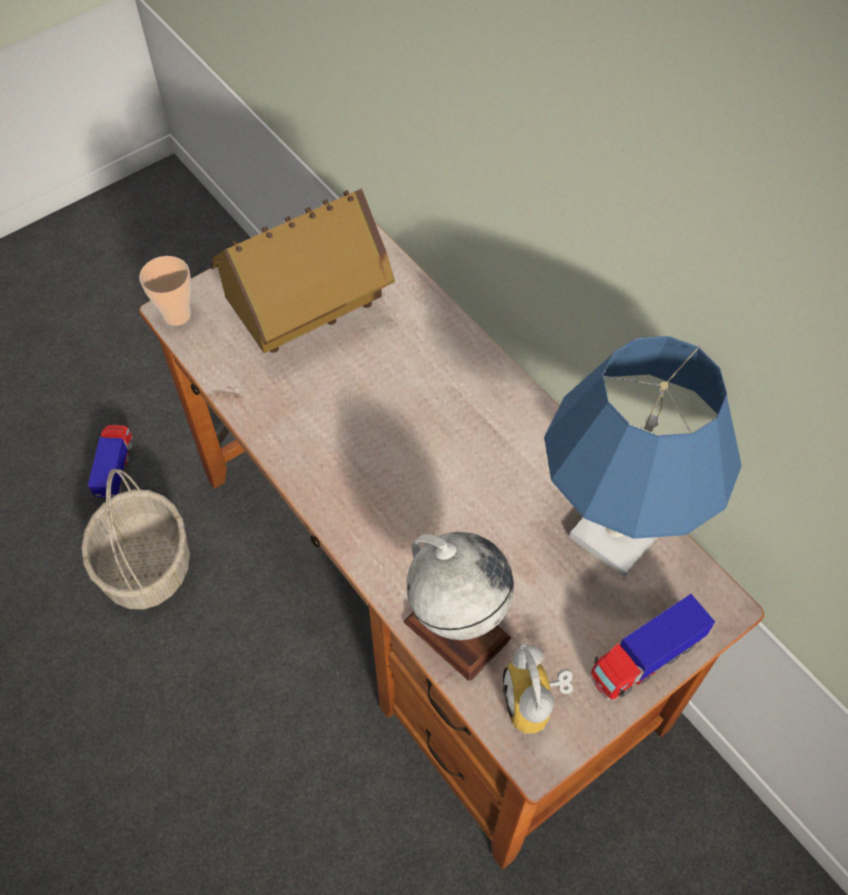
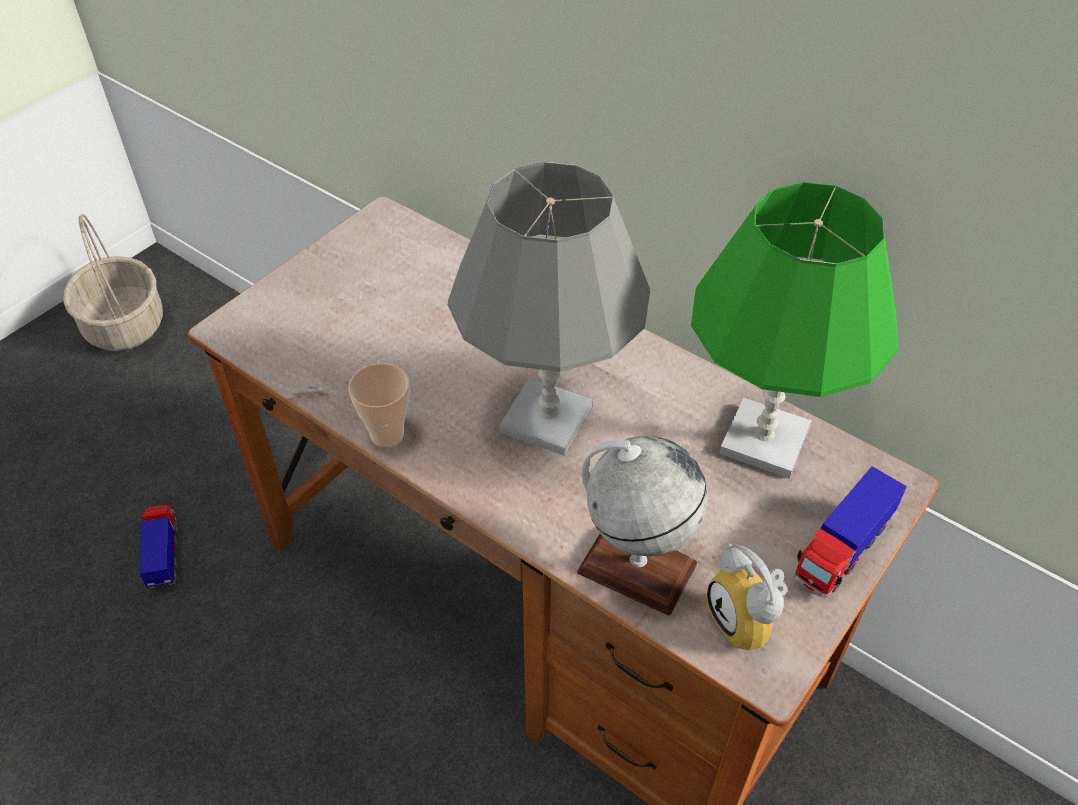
camera: 15 degrees left, 10 degrees down
(147, 566) = (224, 649): basket -> basket (125, 326)
(177, 315) = (232, 331): cup -> cup (387, 435)
(309, 313) = (376, 303): toy house -> none
(425, 466) = (547, 419): none -> grey table lamp
(614, 533) = (763, 440): blue table lamp -> green table lamp

